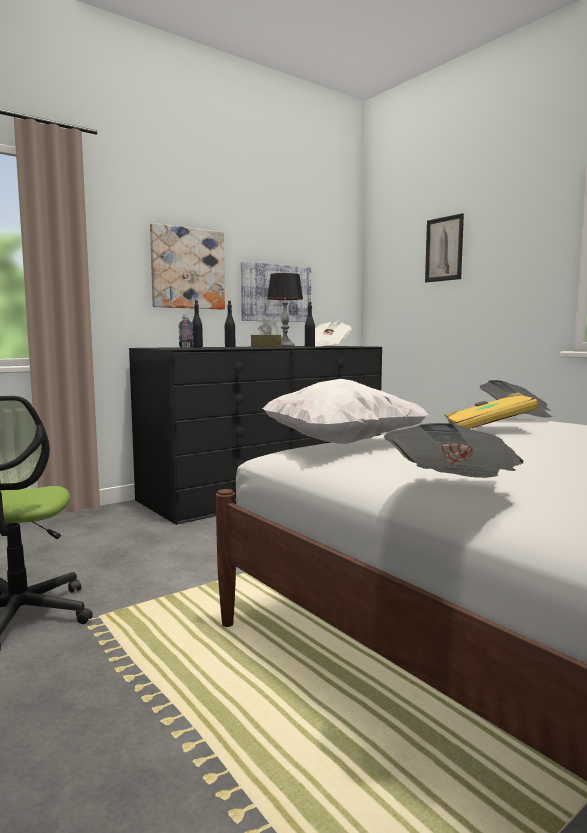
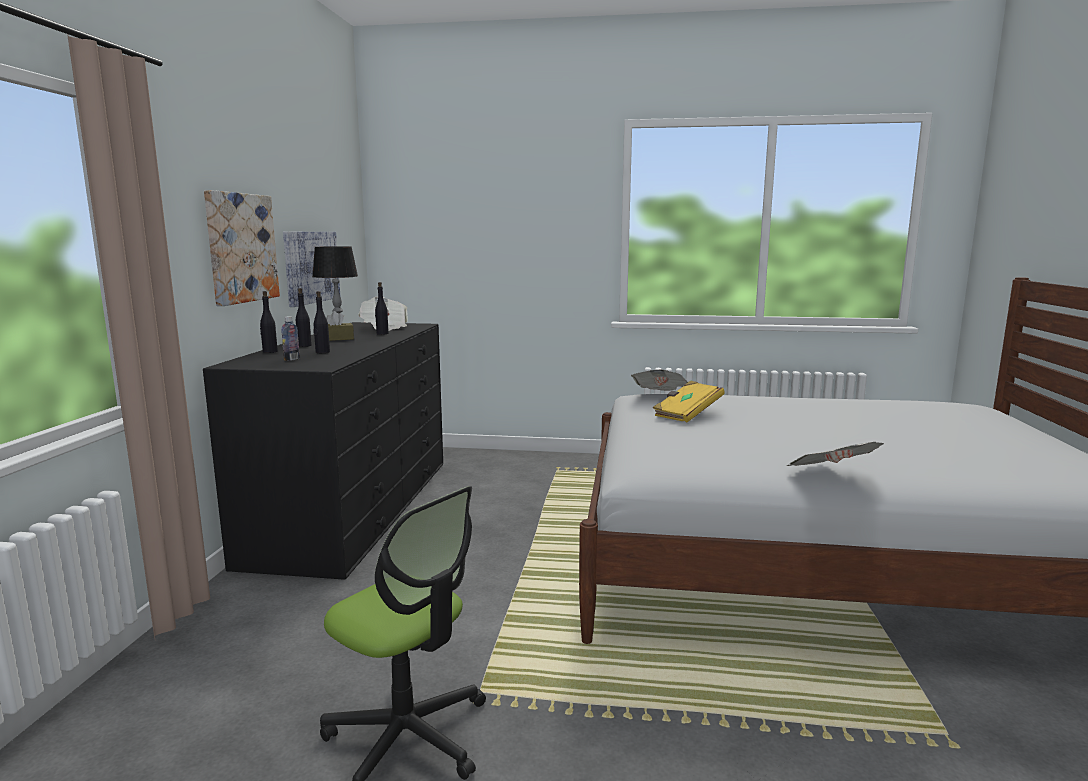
camera: 45 degrees left, 5 degrees up
(220, 347) = (322, 352): none -> black bottle
(340, 443) = (655, 454): white pillow -> none
(444, 249) = (480, 218): picture -> none

